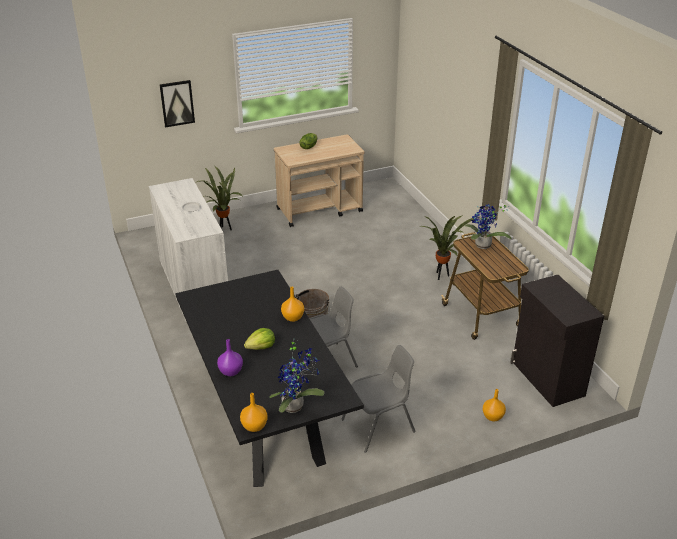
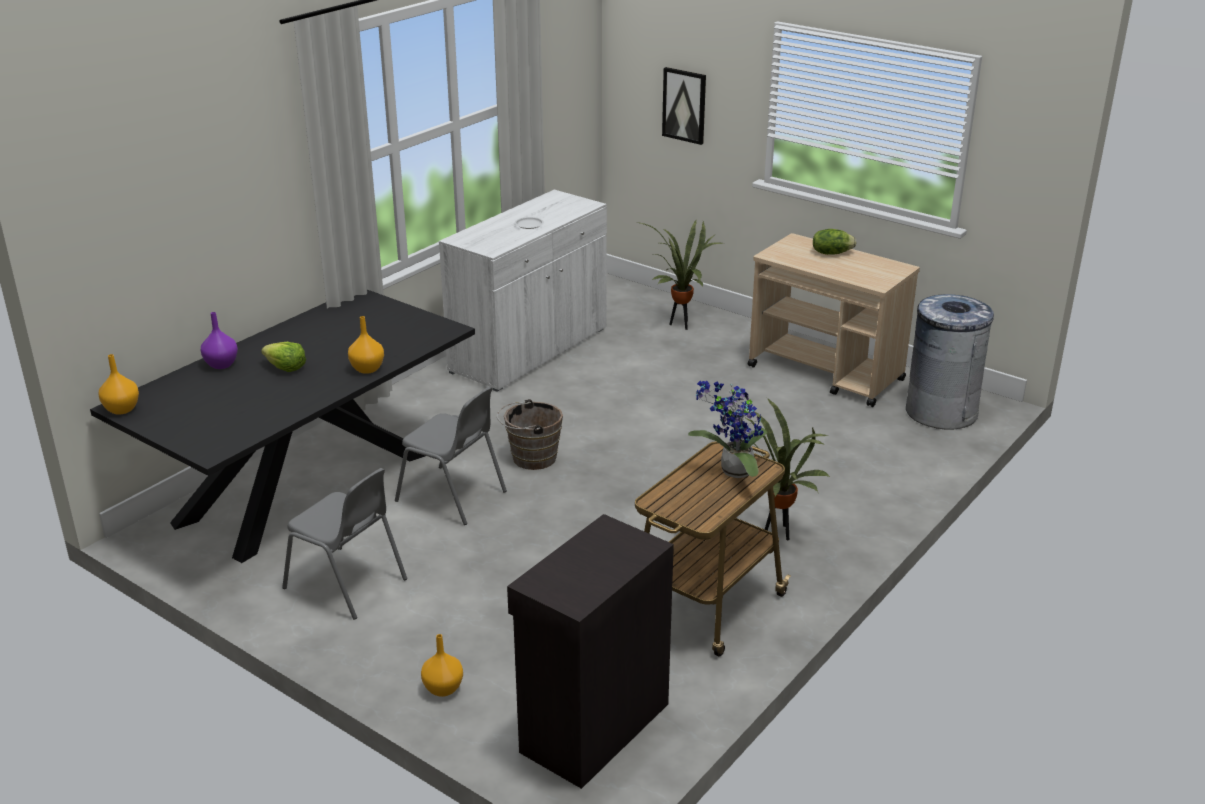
camera: 60 degrees right, 5 degrees down
(295, 406) = (176, 424): potted plant -> none
(382, 197) = (941, 412): none -> grey trash can

